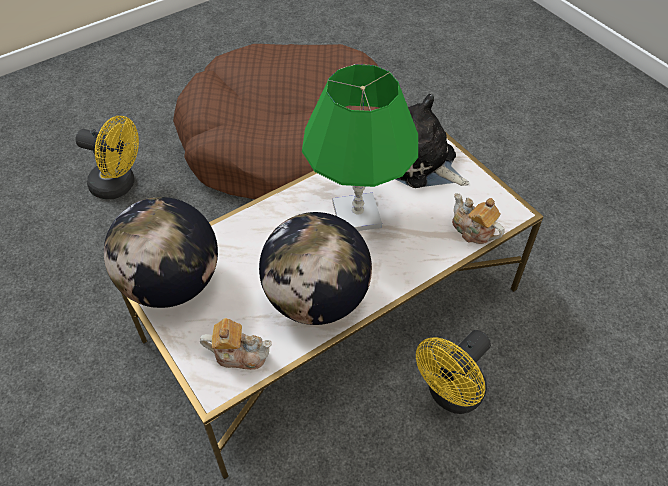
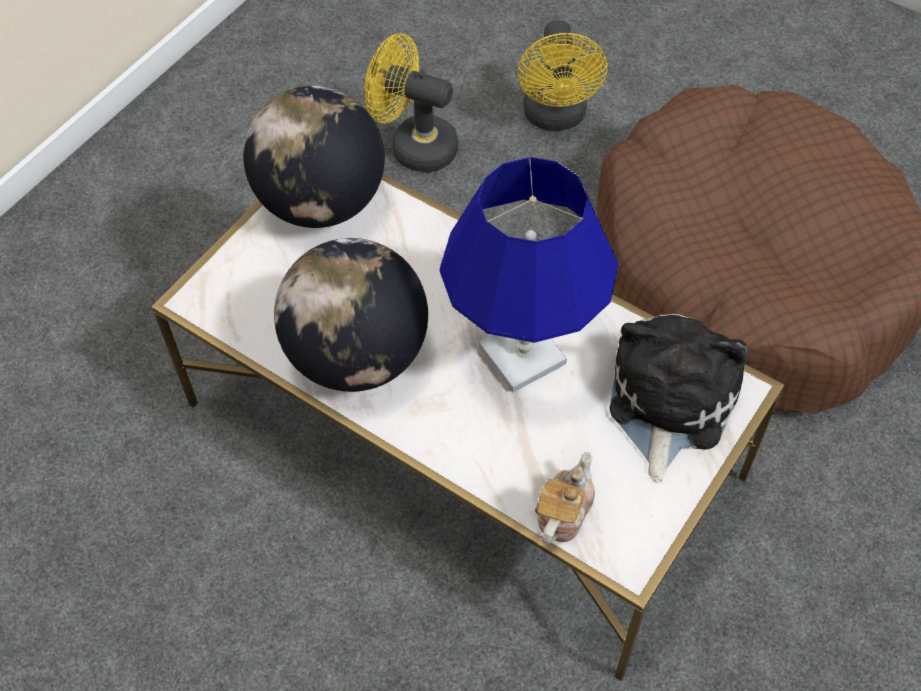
camera: 70 degrees right, 5 degrees up
(239, 354) = (248, 306): teapot -> none
(357, 214) = (523, 356): green table lamp -> blue table lamp
(450, 395) = (390, 628): yellow fan -> yellow fan (414, 145)

